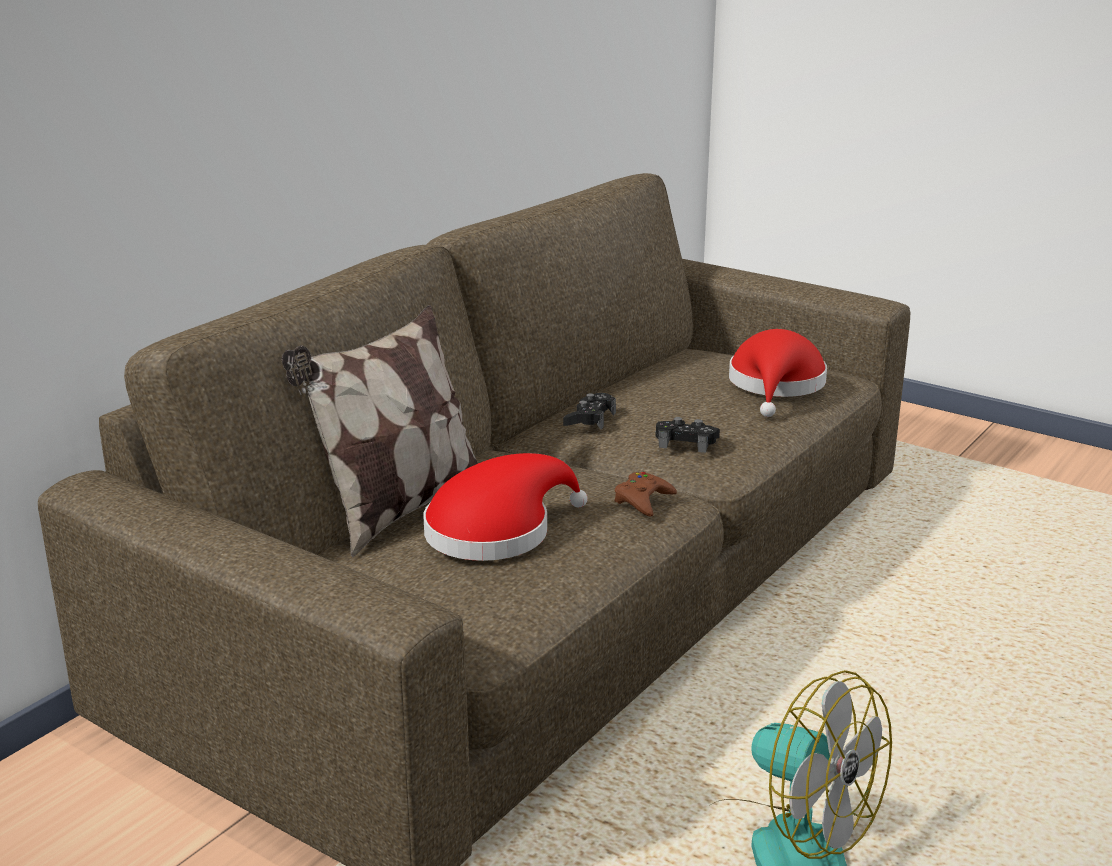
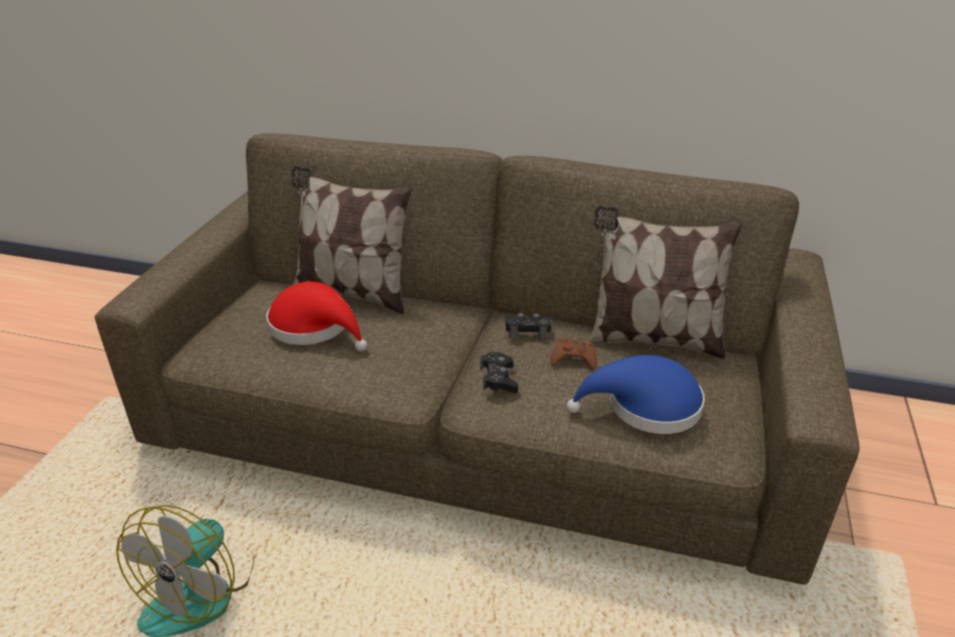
camera: 70 degrees right, 10 degrees up
(643, 500) = (387, 376): brown game controller -> brown game controller (573, 358)
(647, 370) = (652, 339): none -> pillow
(776, 386) = (645, 407): red hat -> blue hat

